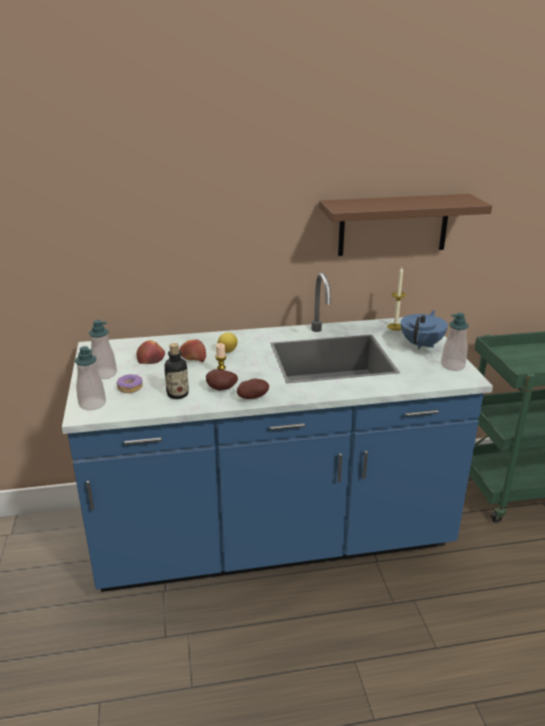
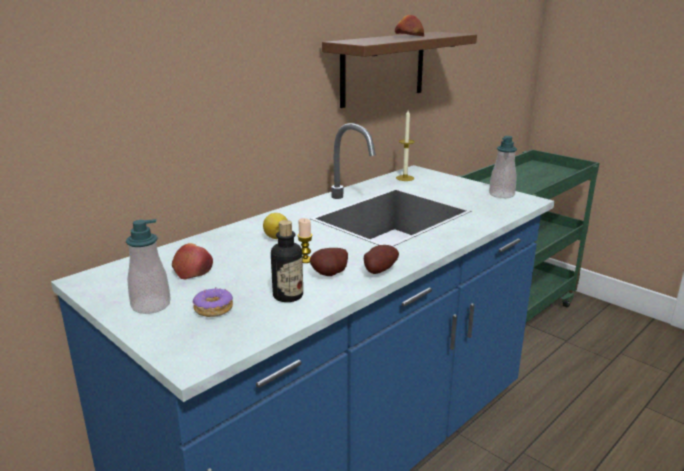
camera: 35 degrees left, 5 degrees down
(92, 404) = (187, 345): soap dispenser -> none
(193, 357) = (245, 254): apple -> apple (409, 36)
(422, 344) = (450, 186): blue teapot -> none

